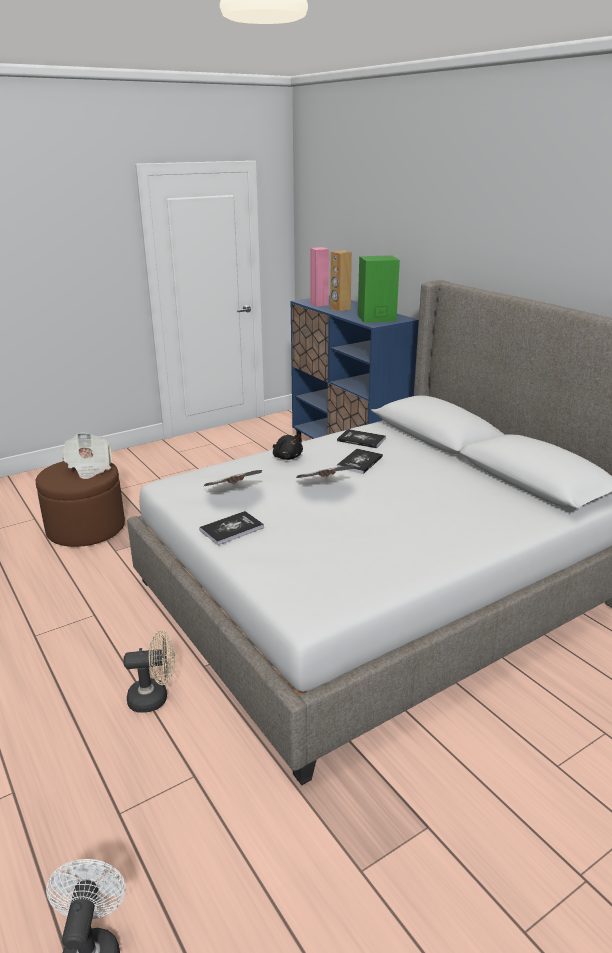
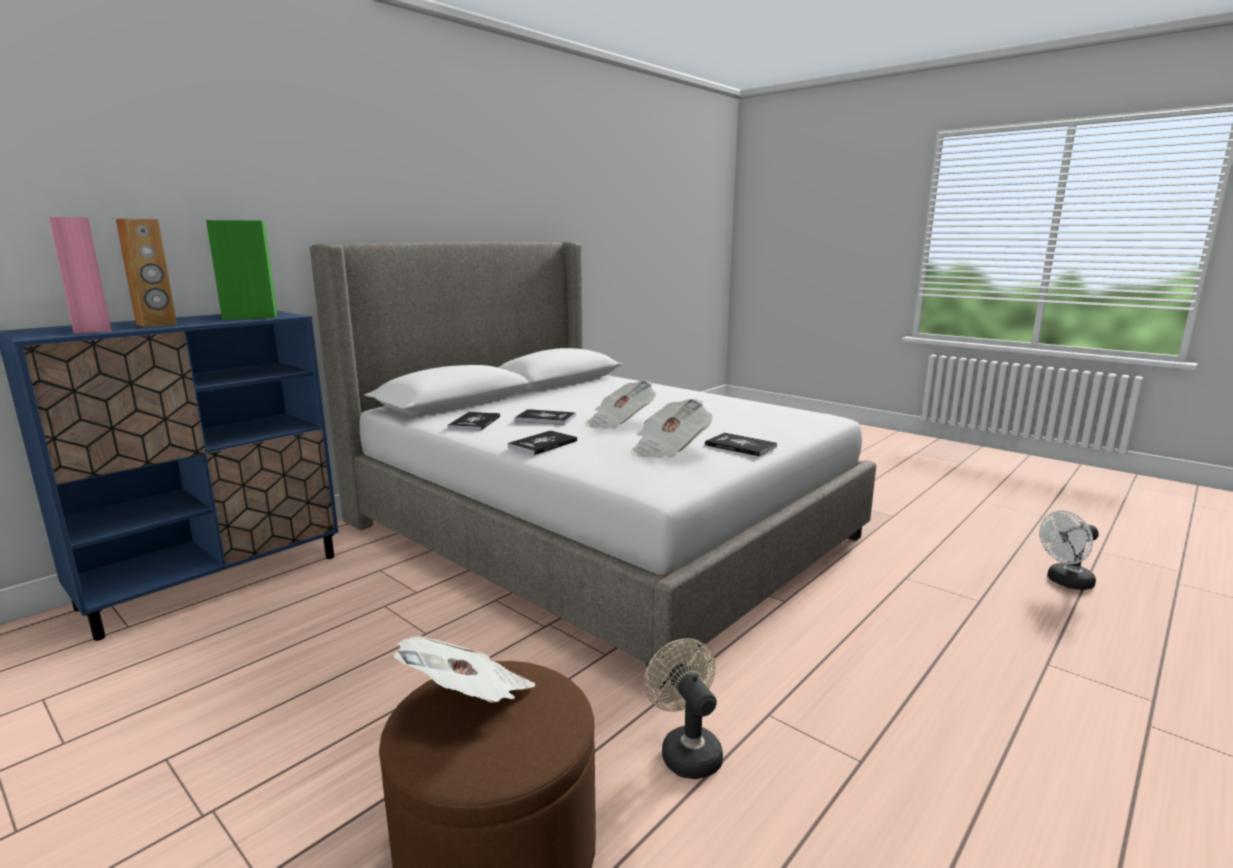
camera: 105 degrees left, 10 degrees down
(155, 698) = (854, 618): beige fan -> beige fan (686, 750)
(287, 457) = (542, 444): black plush toy -> book

